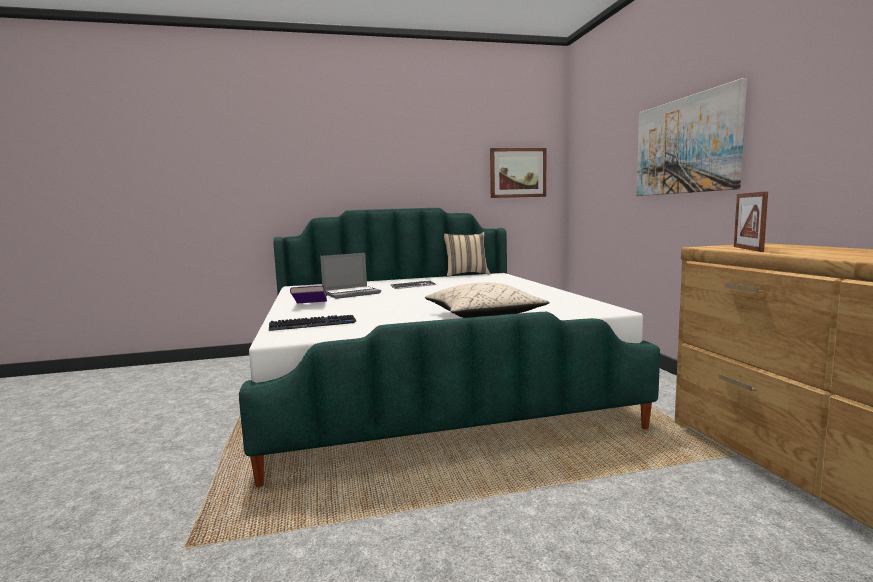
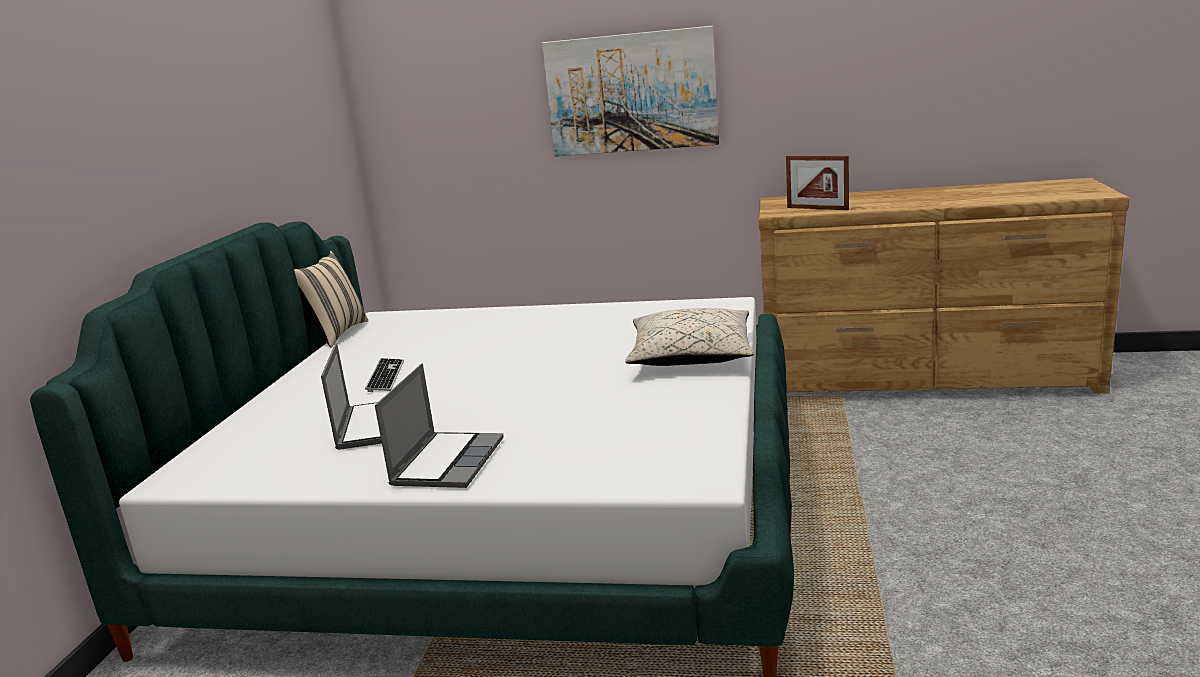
camera: 65 degrees left, 10 degrees up
(310, 305) = (447, 462): purple book -> laptop
(313, 324) = (627, 457): keyboard -> none
(517, 173) = (314, 132): picture -> none

